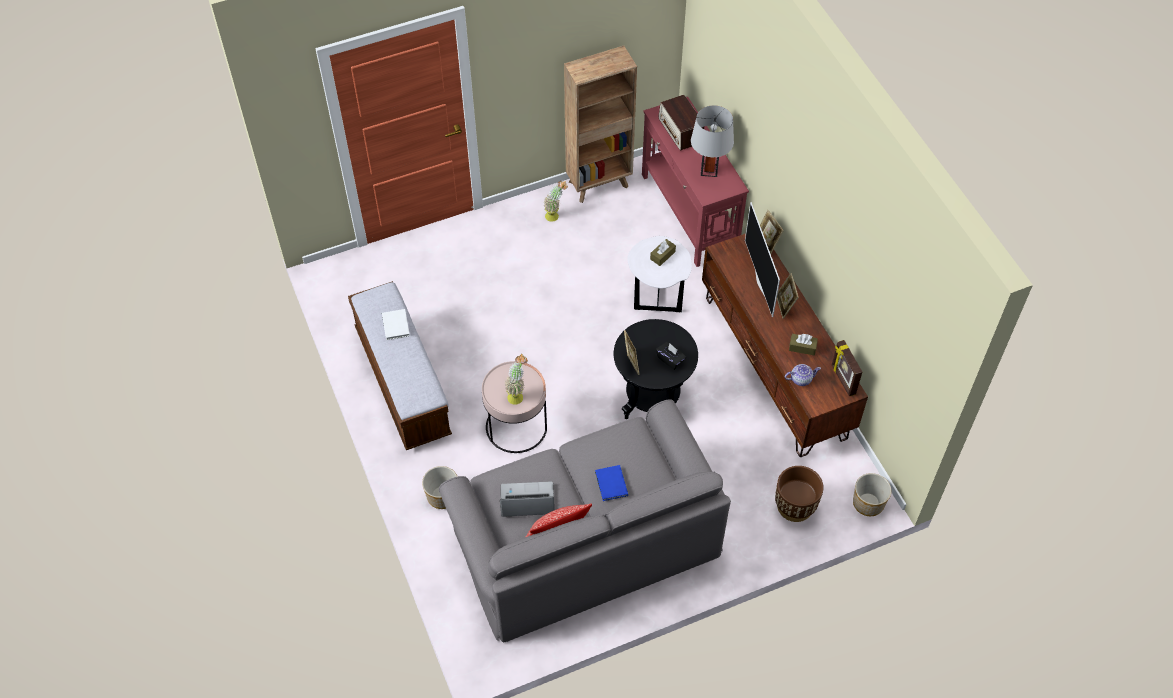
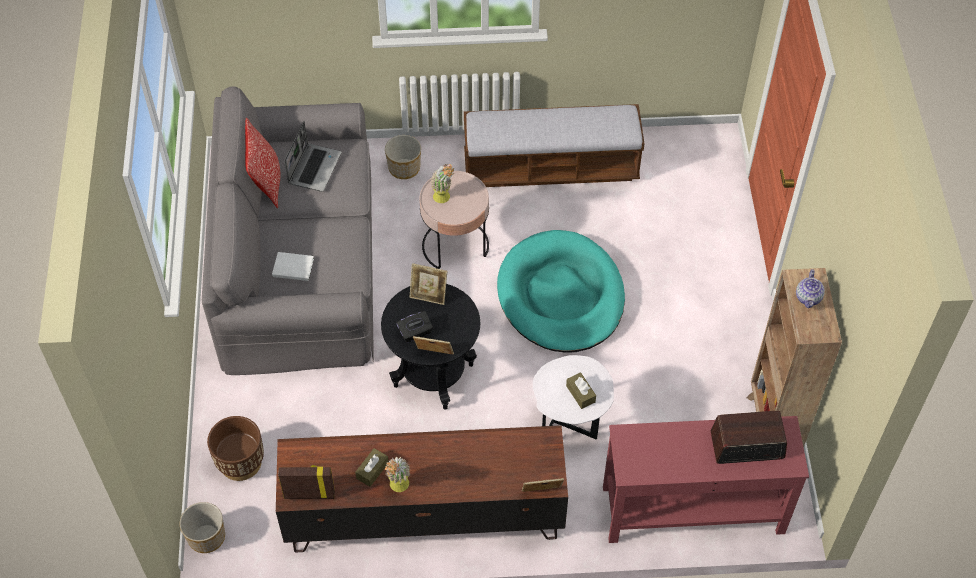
camera: 110 degrees right, 0 degrees up
(395, 326) = (579, 129): white book -> white book (292, 267)
(538, 337) = (561, 296): none -> turquoise dog bed
(555, 215) = (734, 363): potted plant -> potted plant (398, 488)
(611, 485) = (296, 238): blue book -> none
(709, 170) = (666, 453): grey table lamp -> none
(762, 282) = (483, 465): television -> none
(785, 306) = (438, 476): picture frame -> picture frame (434, 356)
(801, 379) = (331, 451): teapot -> teapot (808, 298)

